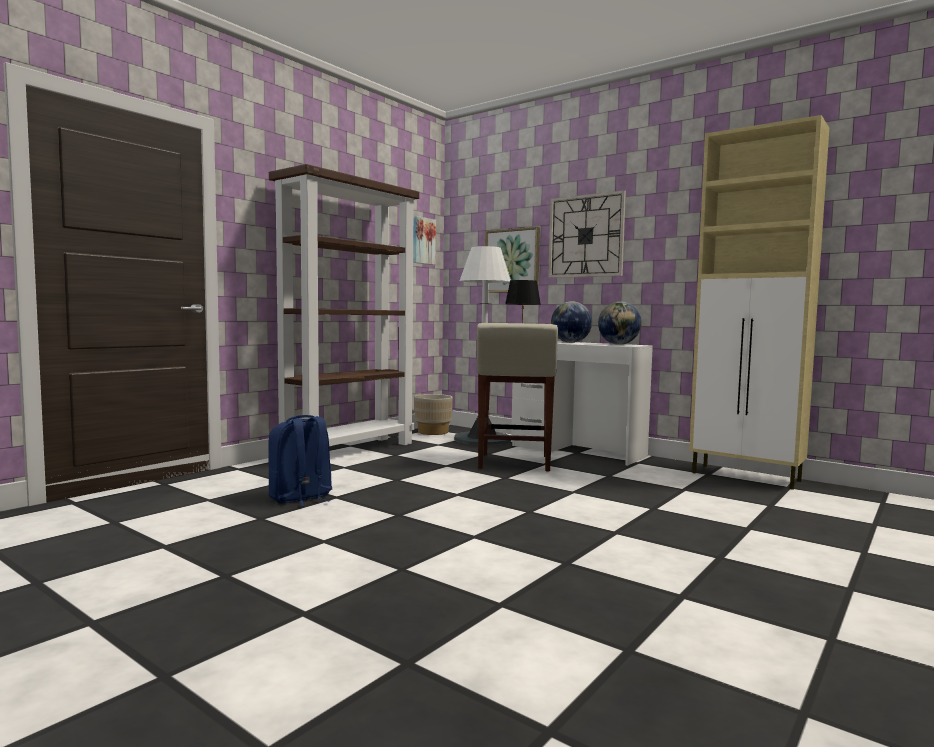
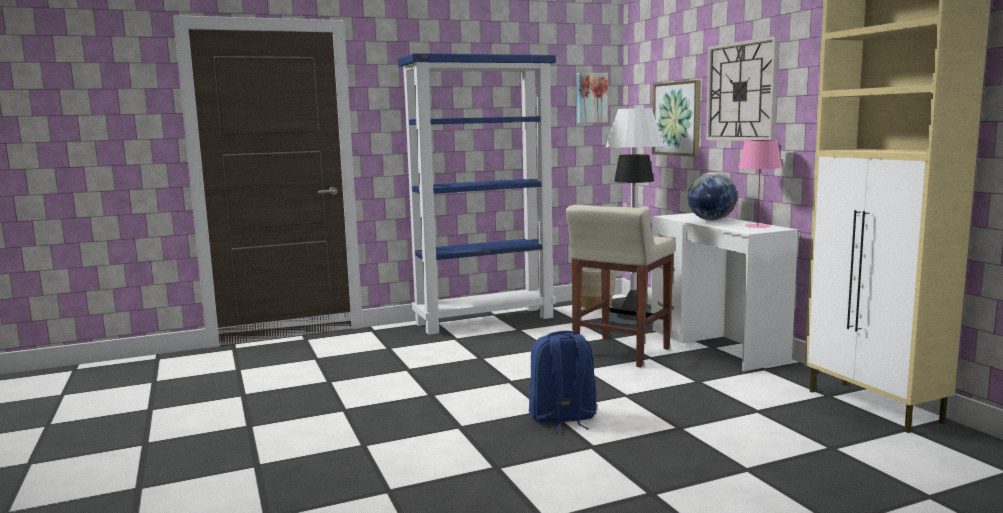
camera: 30 degrees right, 5 degrees up
(300, 498) = (380, 367): blue backpack -> blue backpack (562, 419)
(349, 450) = (485, 320): brown bookcase -> blue bookcase
(619, 344) = (758, 226): globe -> pink table lamp

